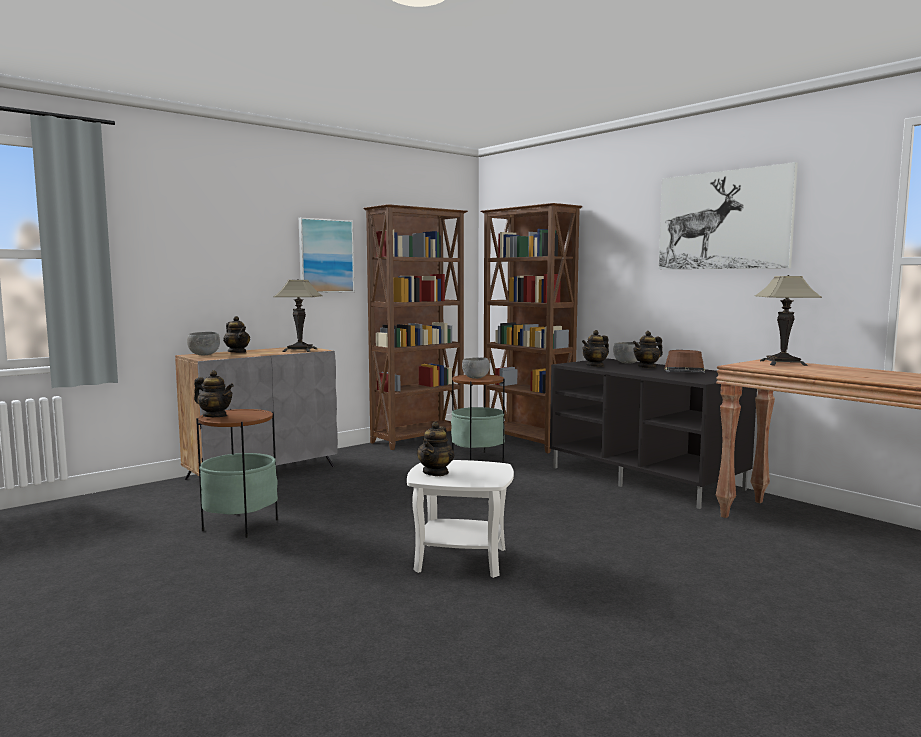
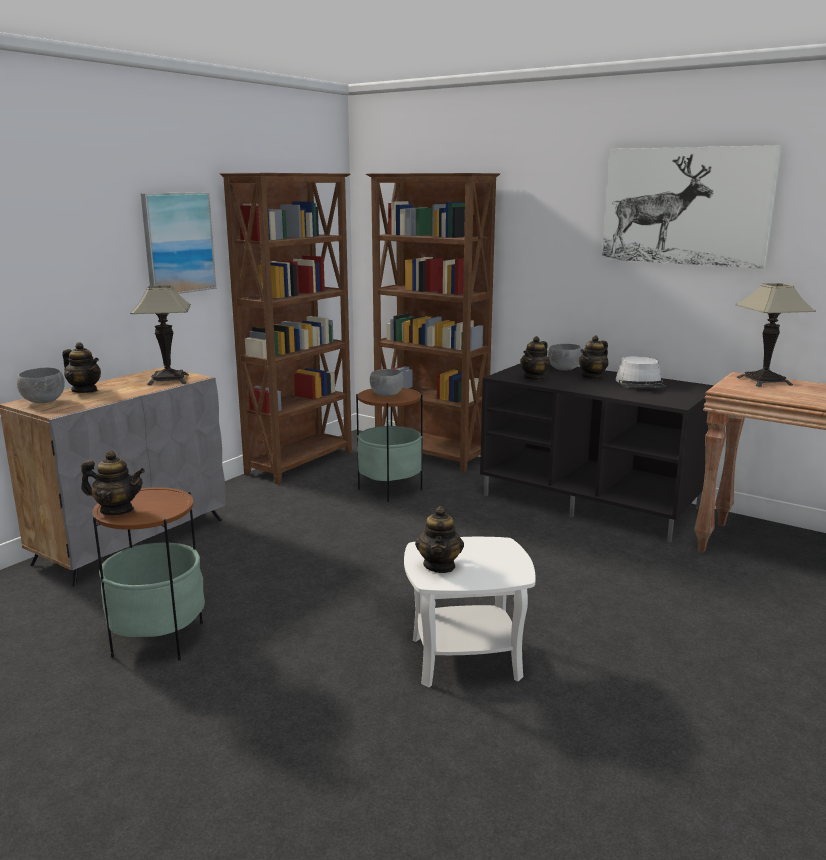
camera: 15 degrees left, 10 degrees up
(685, 371) = (640, 383): brown hat -> grey hat

